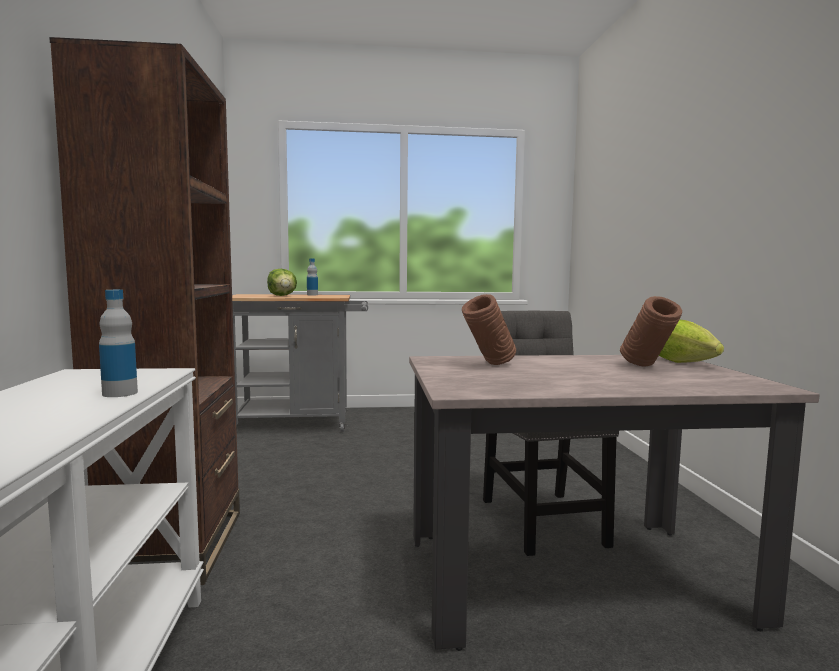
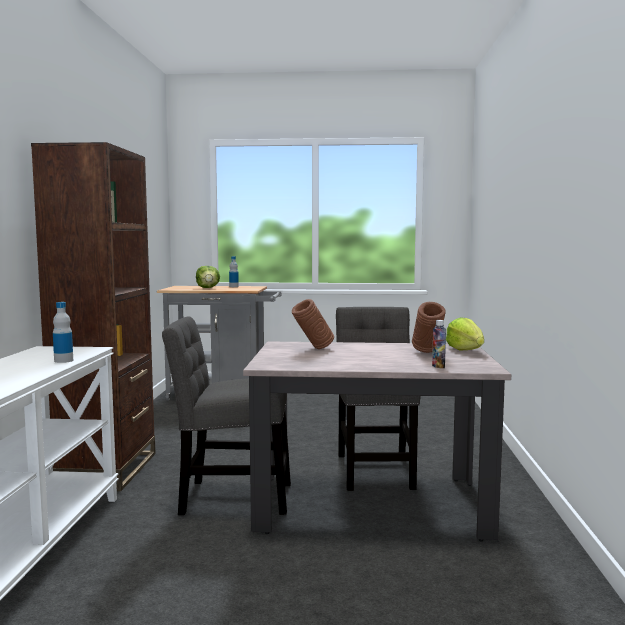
camera: 10 degrees right, 0 degrees up
(373, 583) = (230, 497): none -> grey chair
(703, 385) = (438, 366): none -> bottle

